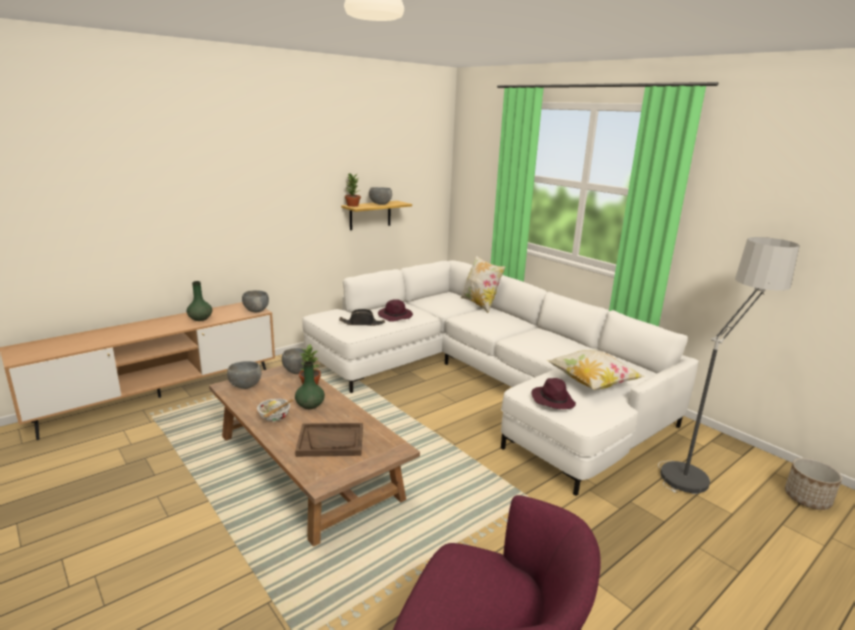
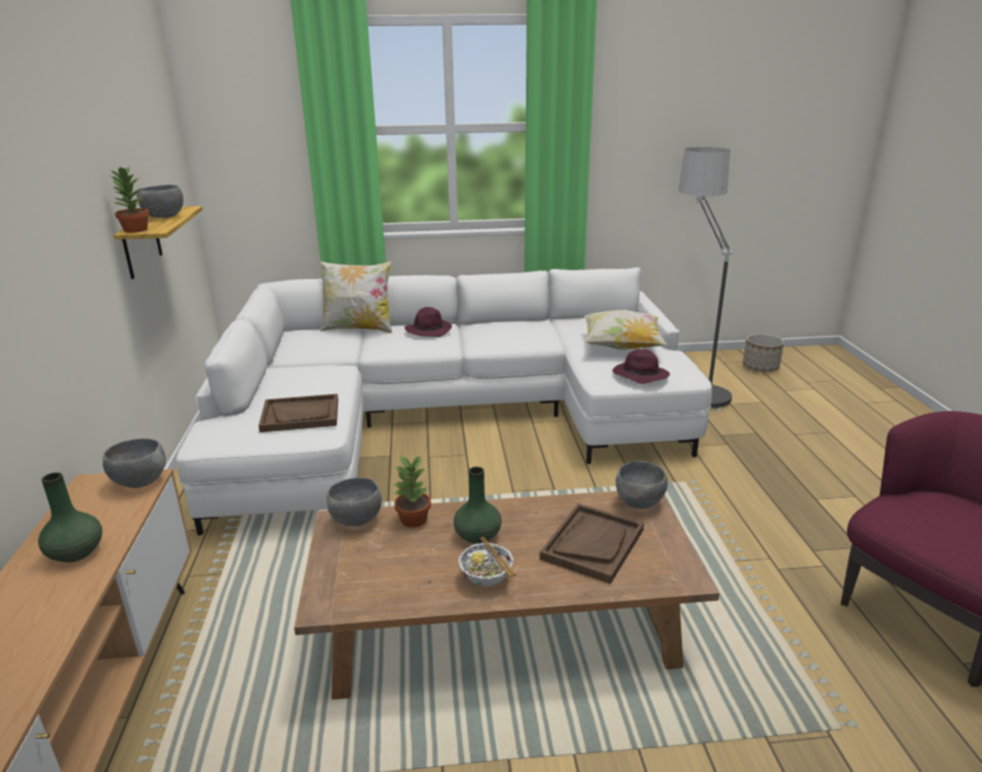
camera: 55 degrees left, 5 degrees up
(245, 386) = (349, 584): grey bowl -> grey bowl (639, 503)
(362, 323) = (300, 415): black hat -> brown tray
(395, 316) = (313, 386): purple hat -> purple hat (429, 330)

